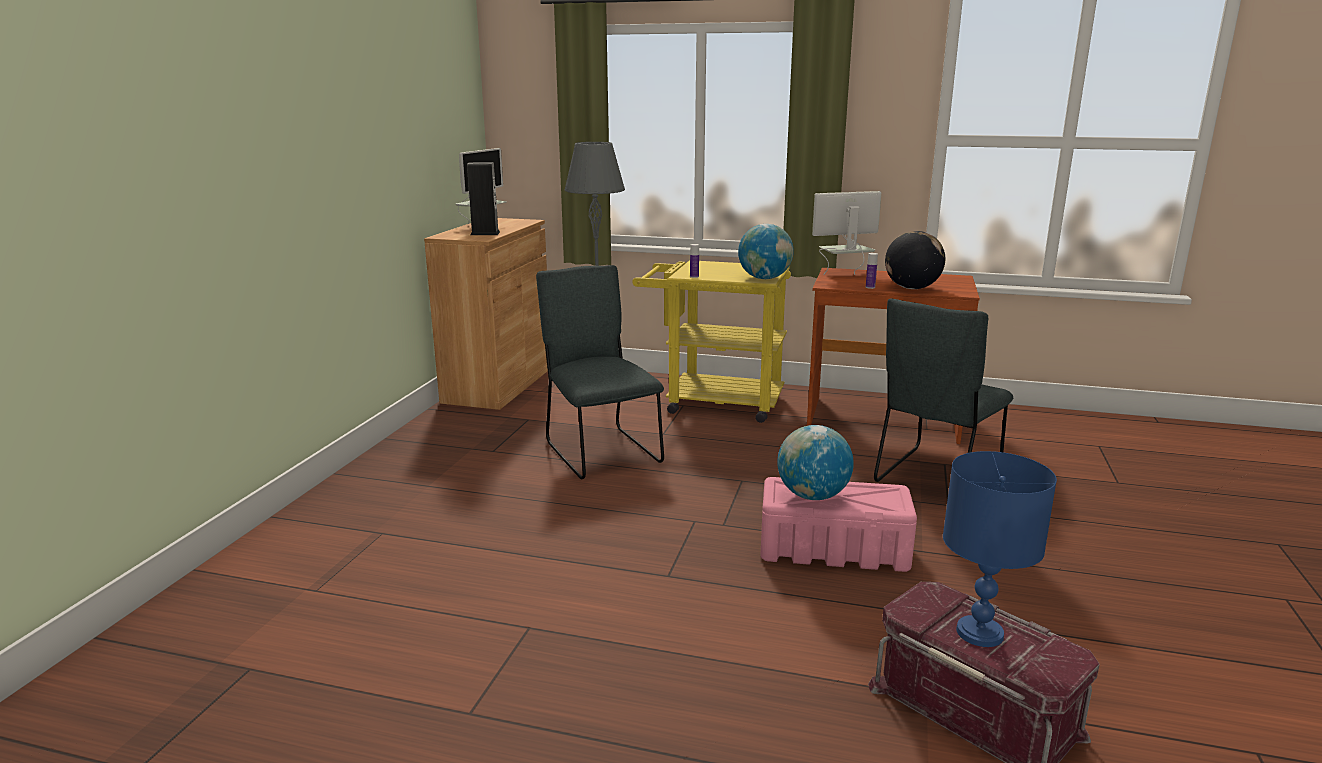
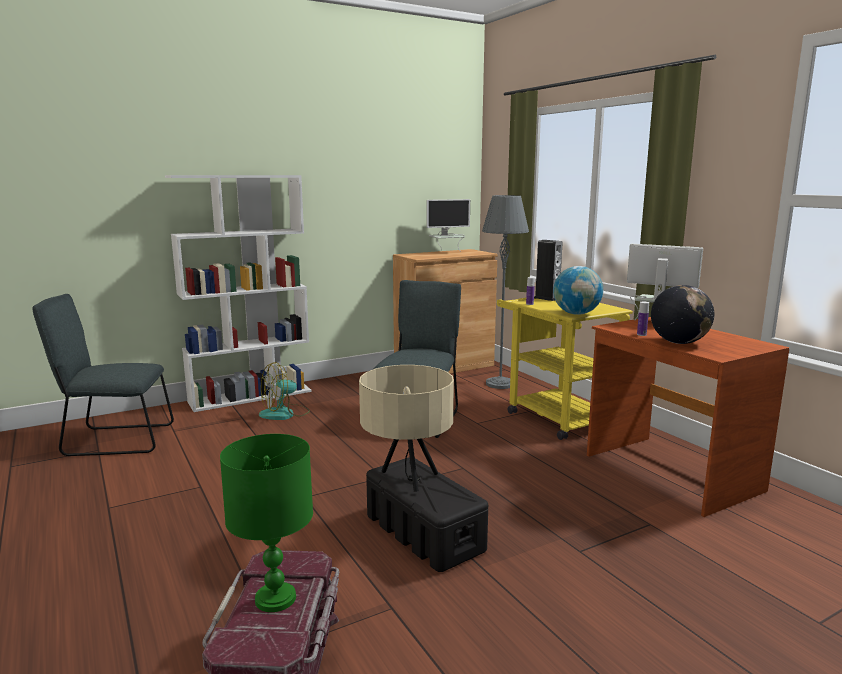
camera: 45 degrees right, 5 degrees down
(322, 503) = (251, 396): none -> white bookcase
(429, 505) = (284, 414): none -> fan
(485, 233) = (431, 256): speaker -> speaker (547, 298)
(812, 496) = (407, 478): globe -> beige table lamp
(834, 549) = (424, 533): pink storage box -> black storage box
(934, 479) = (613, 529): grey chair -> grey chair (114, 440)
(979, 633) = (274, 598): blue table lamp -> green table lamp

